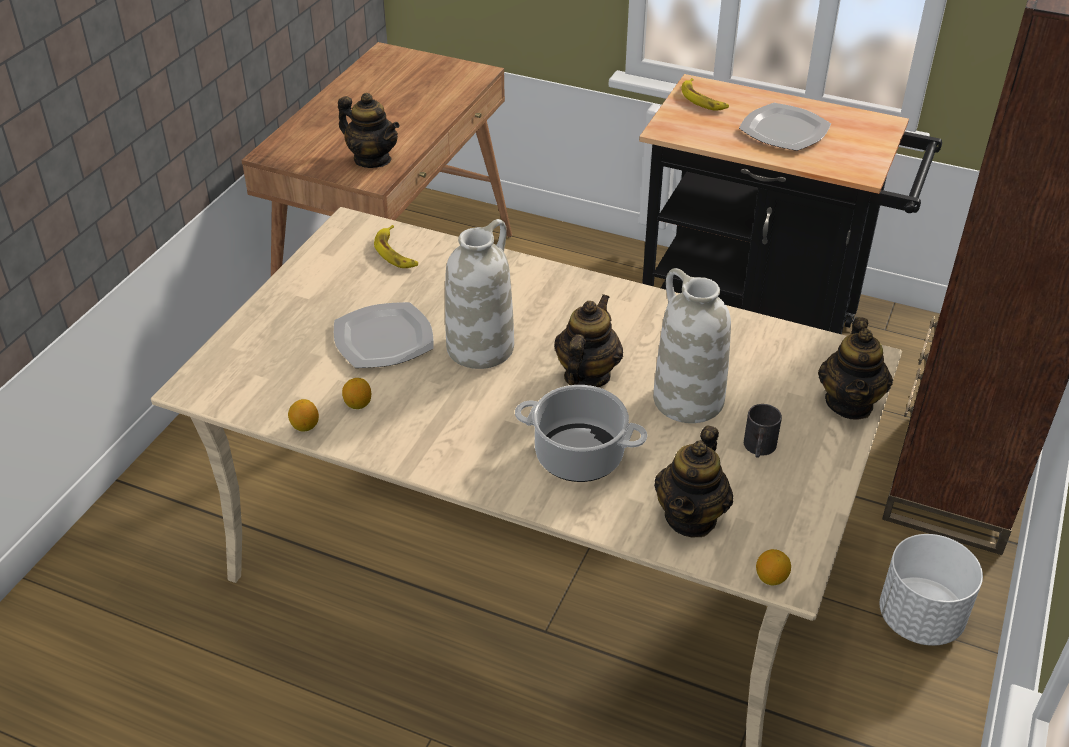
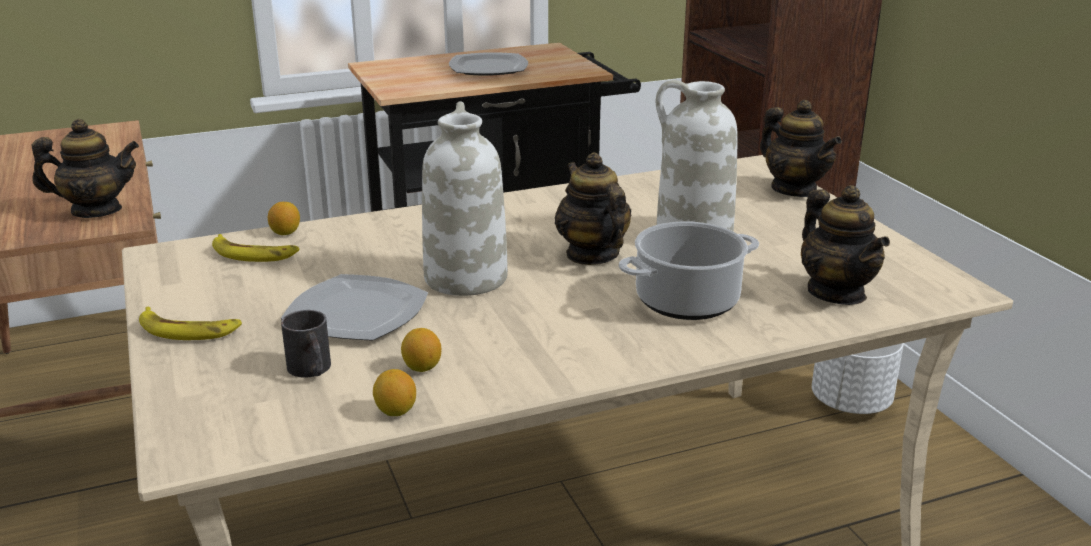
camera: 45 degrees left, 15 degrees down
(702, 99) = (392, 70): banana -> banana (188, 330)
(759, 448) = (794, 236): black mug -> black mug (312, 370)
(771, 578) = (951, 296): lemon -> lemon (285, 233)

